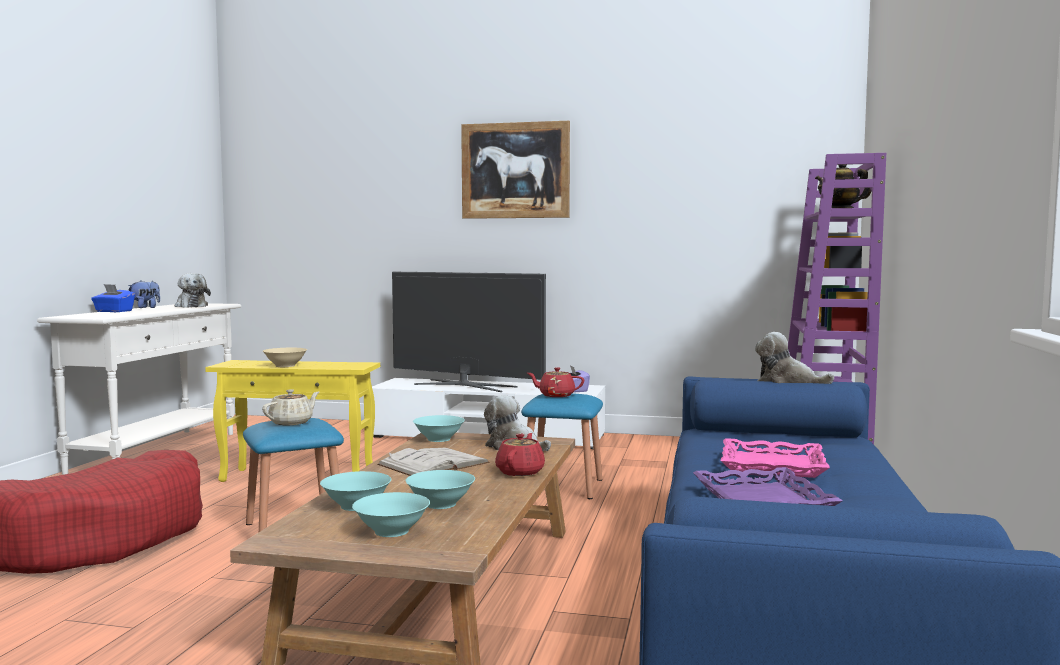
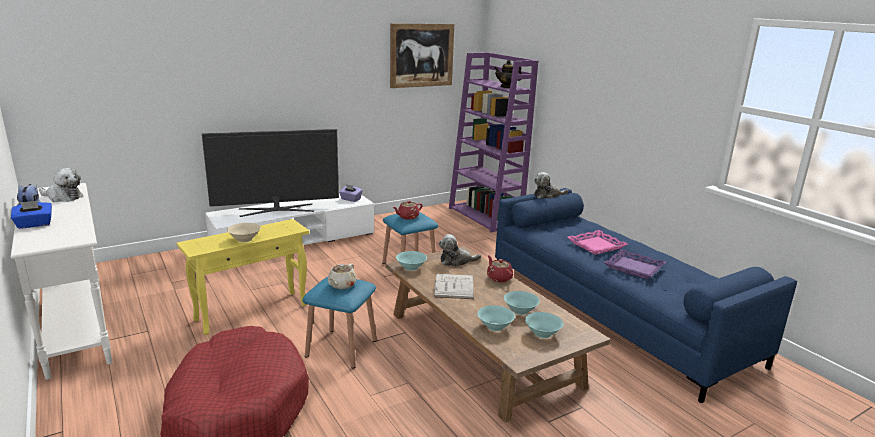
camera: 45 degrees left, 15 degrees up
(292, 422) = (341, 285): beige teapot -> beige teapot turned 150 degrees counterclockwise
(515, 170) = (287, 49): picture -> picture (421, 55)

